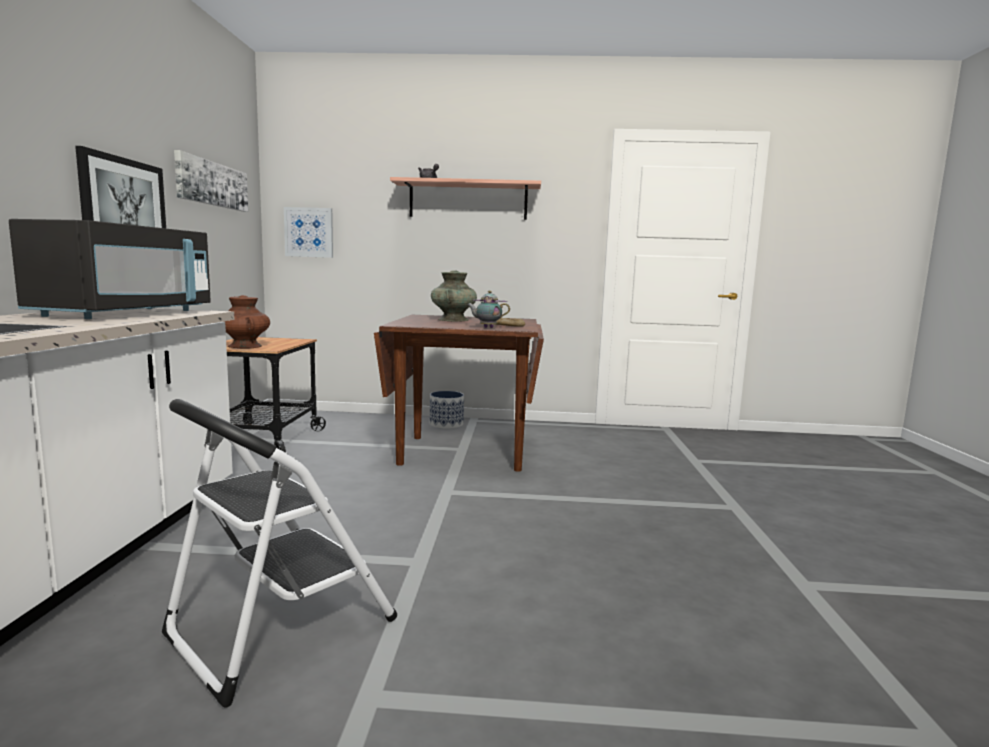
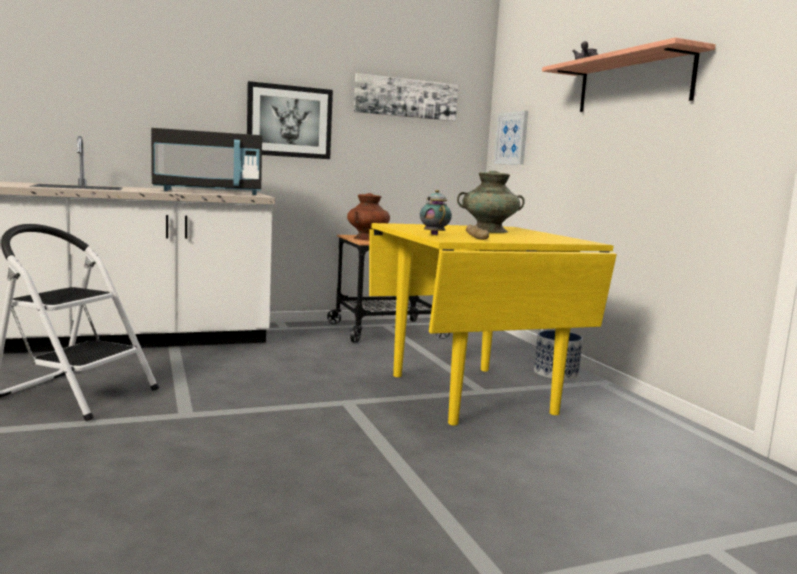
camera: 65 degrees right, 0 degrees up
(463, 452) = (472, 393): brown dining table -> yellow dining table

